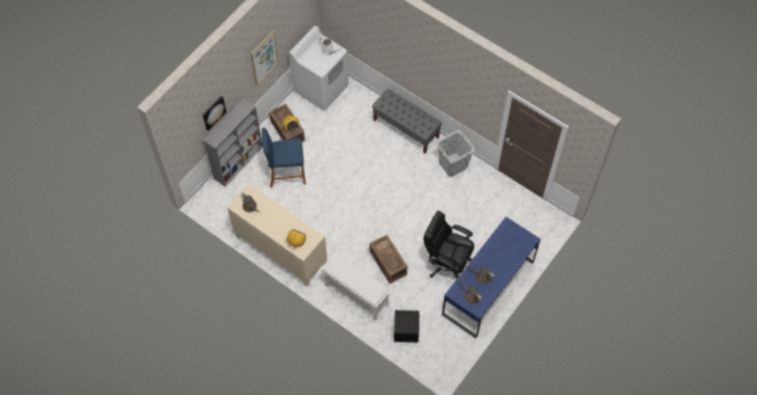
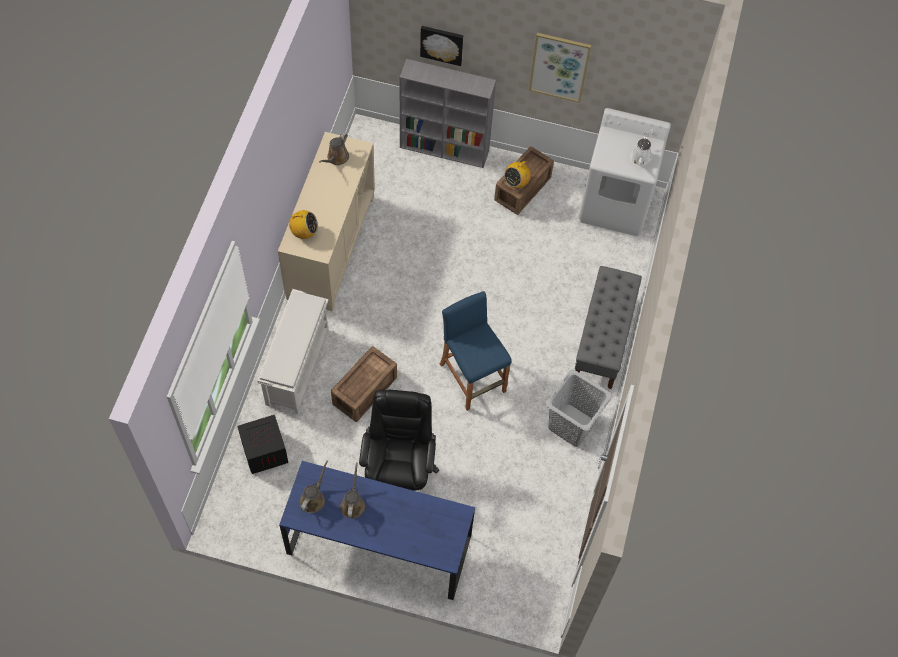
camera: 65 degrees right, 0 degrees up
(286, 174) = (453, 212): blue stool -> blue stool (472, 378)

